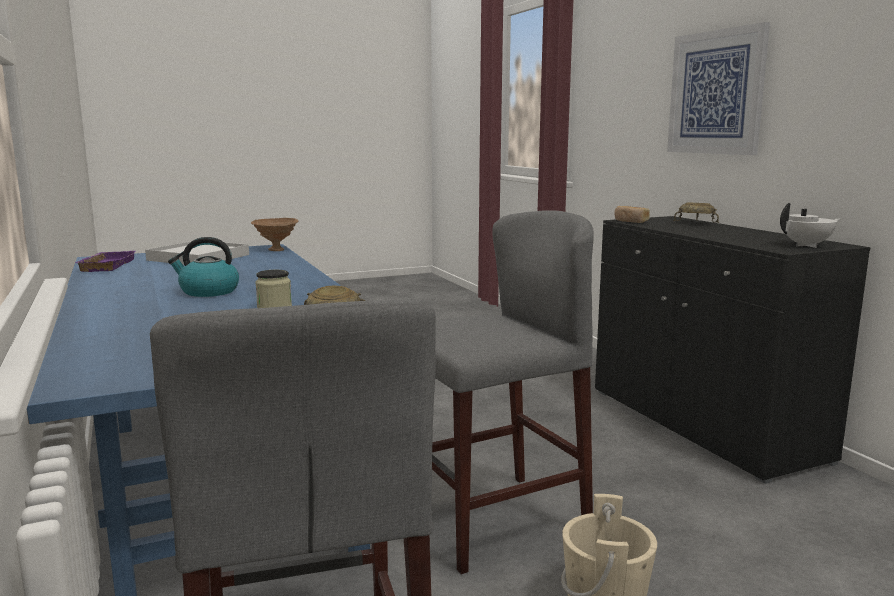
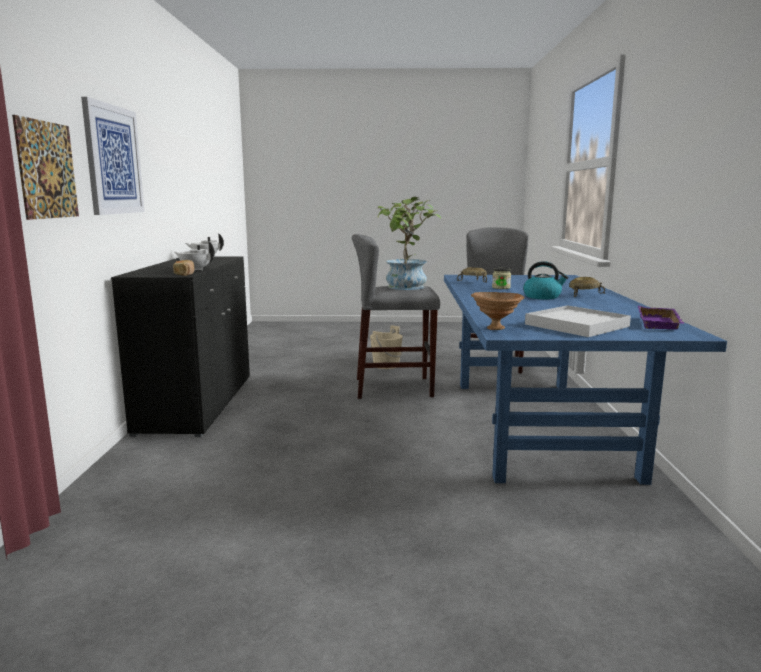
camera: 155 degrees left, 0 degrees up
(472, 326) = (406, 288): none -> potted plant
(628, 112) = (47, 170): none -> picture
(660, 226) = (195, 269): none -> white teapot
(696, 223) = (153, 270): beige bowl -> beige bowl (583, 294)

